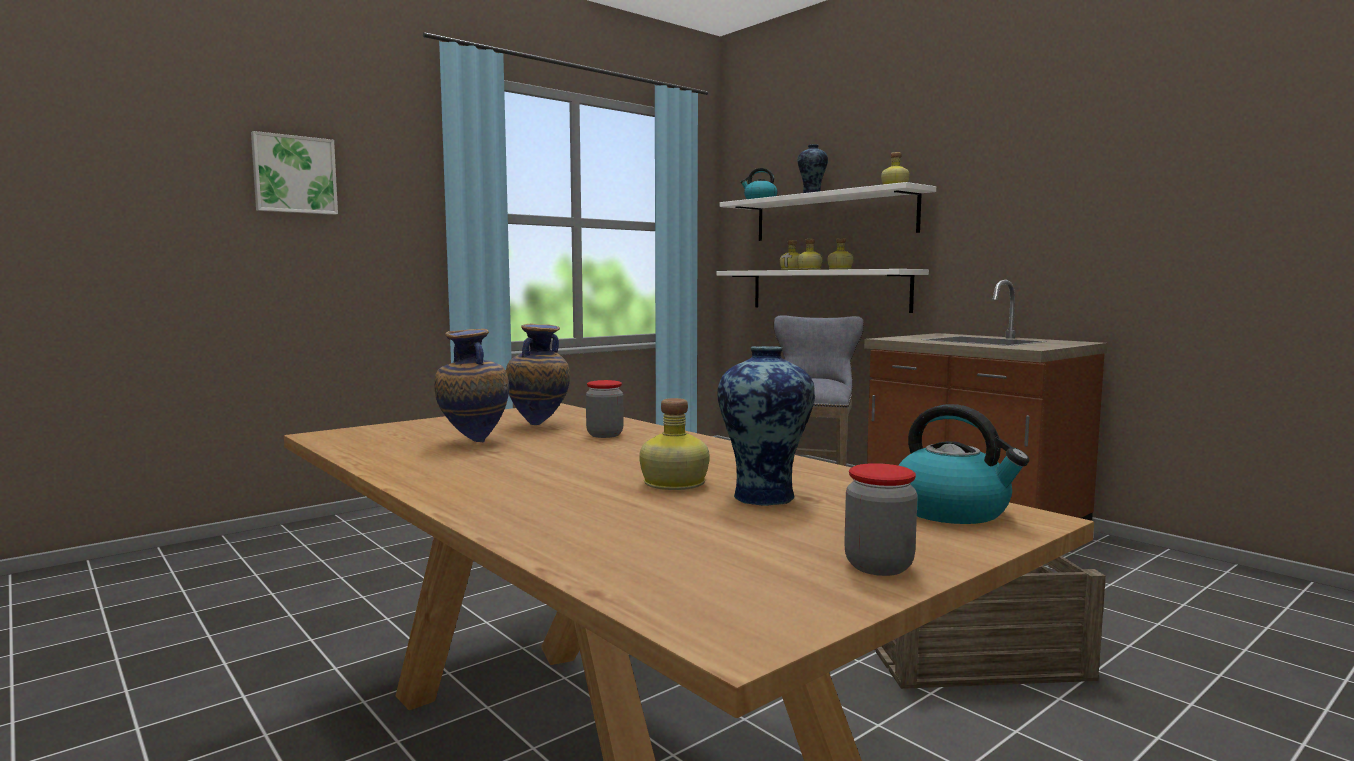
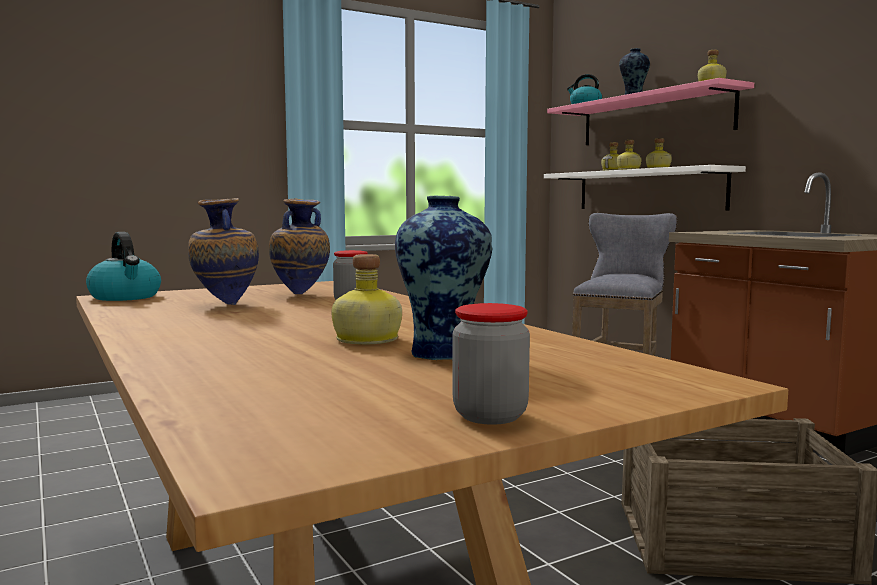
camera: 10 degrees right, 0 degrees up
(294, 175) = (154, 85): picture -> none
(832, 216) = (653, 118): white shelf -> pink shelf
(953, 511) = (630, 372): kettle -> kettle (126, 297)

